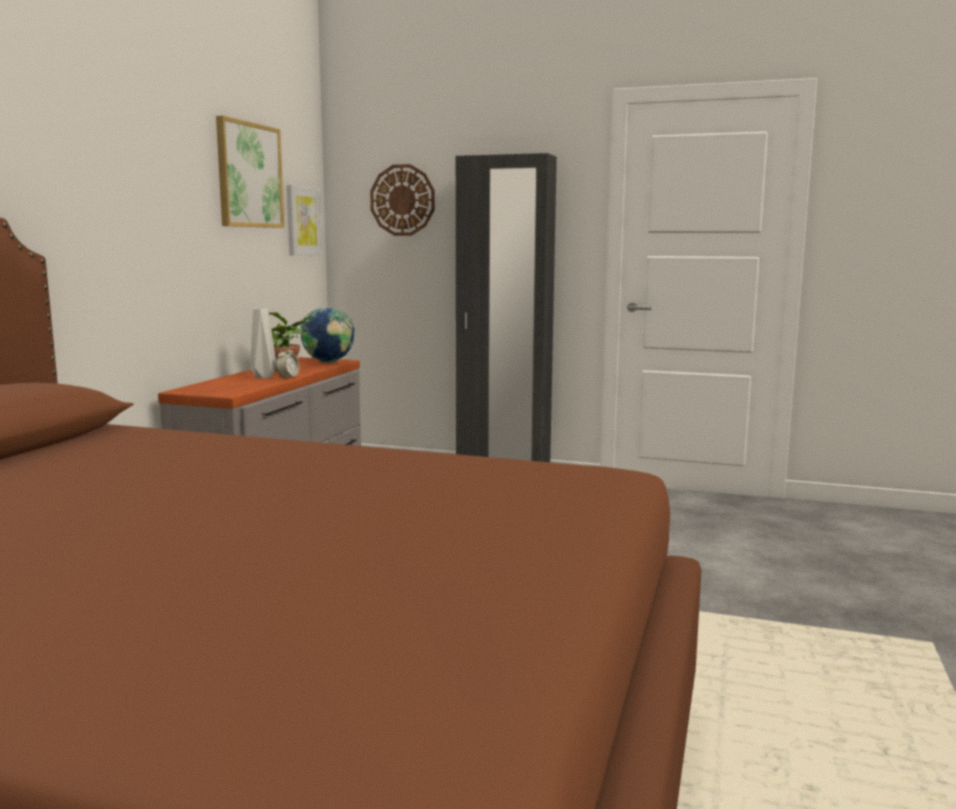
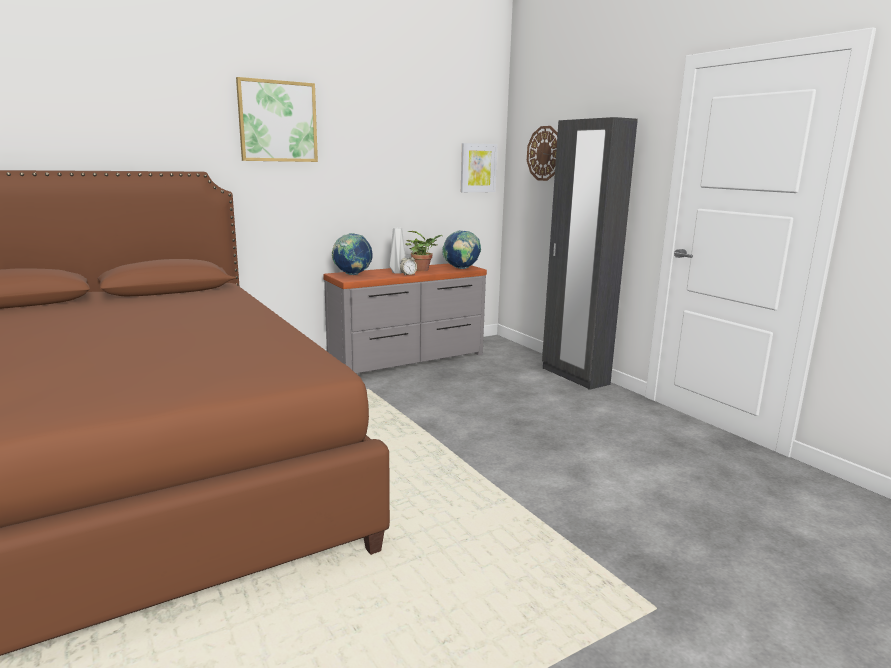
camera: 40 degrees right, 5 degrees up
(210, 388) = (352, 275): none -> globe
(249, 175) = (422, 138): picture -> picture (277, 121)

